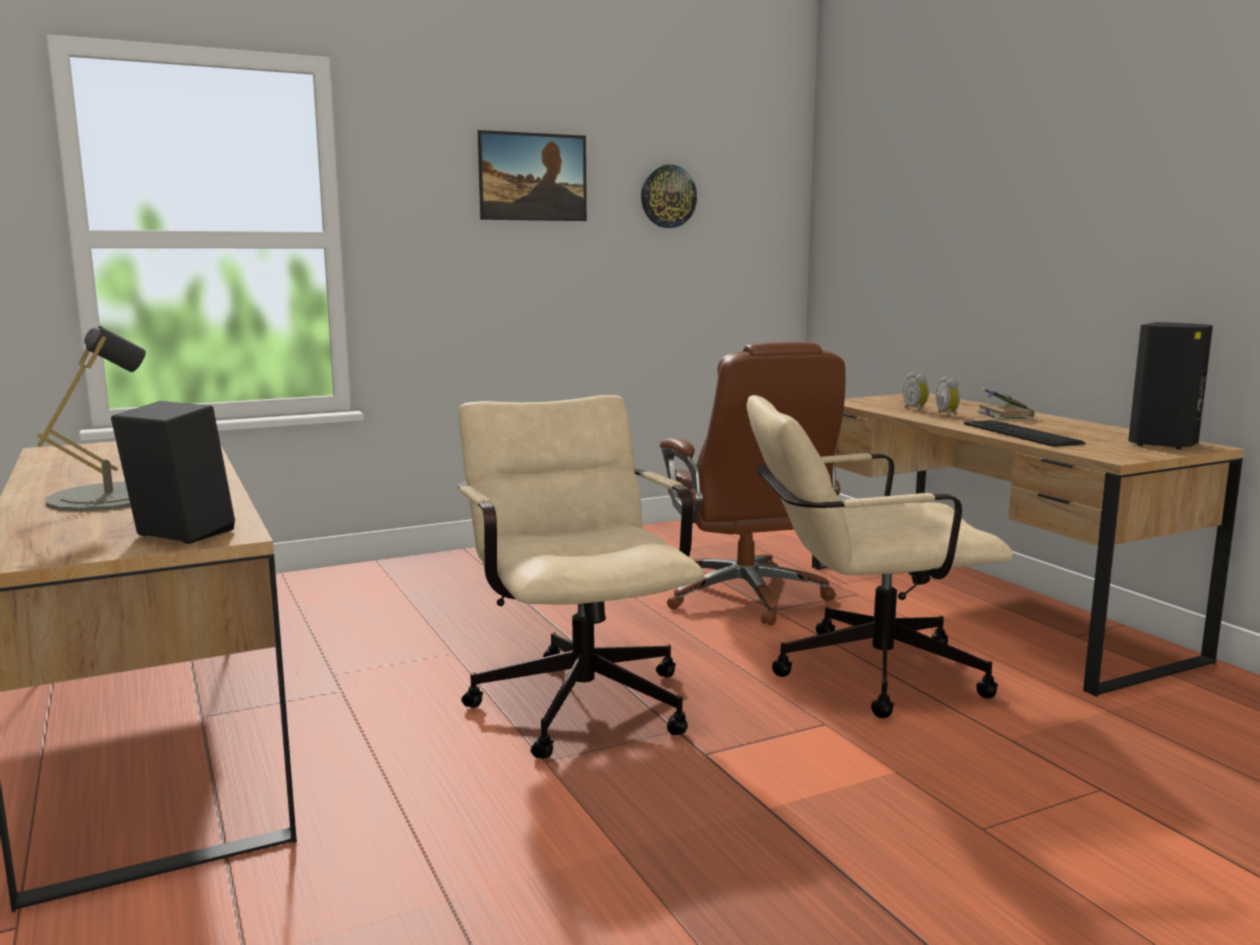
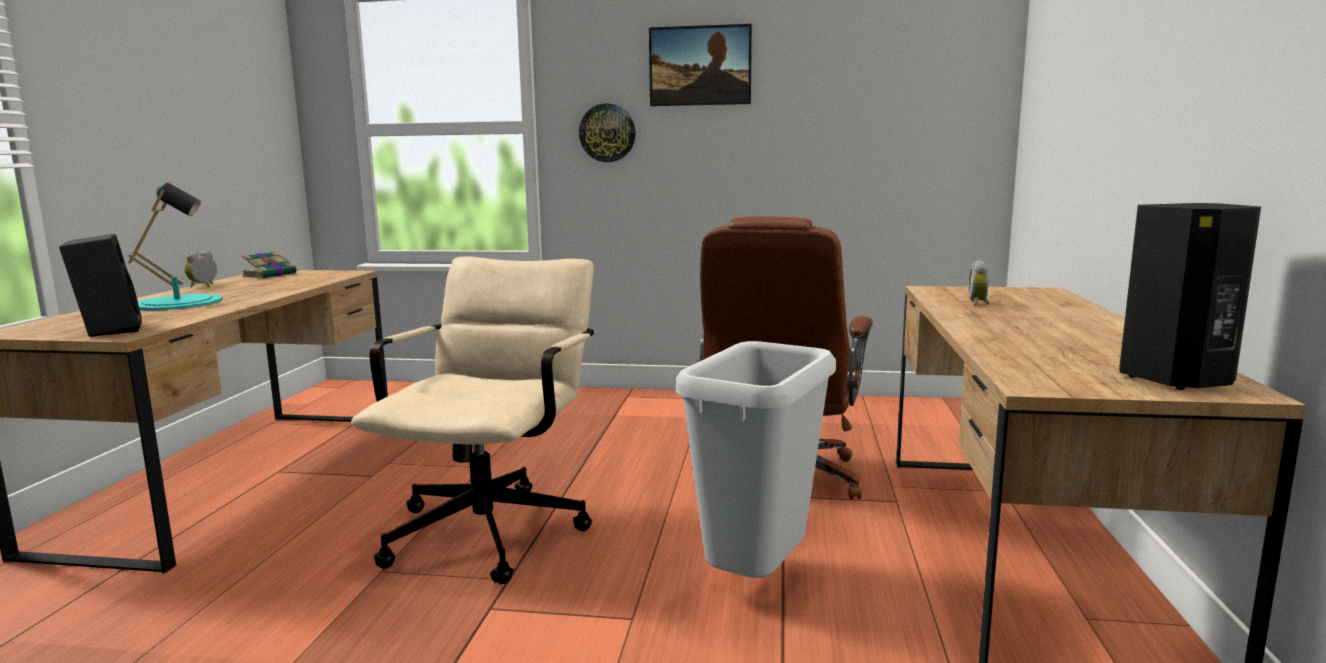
camera: 35 degrees right, 0 degrees up
(109, 497) = (178, 302): grey table lamp -> turquoise table lamp
(668, 196) = (841, 76): wall clock -> wall clock (607, 133)
(860, 673) = (754, 580): beige office chair -> grey trash can
(948, 415) = (997, 313): alarm clock -> alarm clock (204, 286)
(1004, 415) = (1070, 320): book -> book (271, 275)
(1021, 433) = (1011, 342): keyboard -> none

